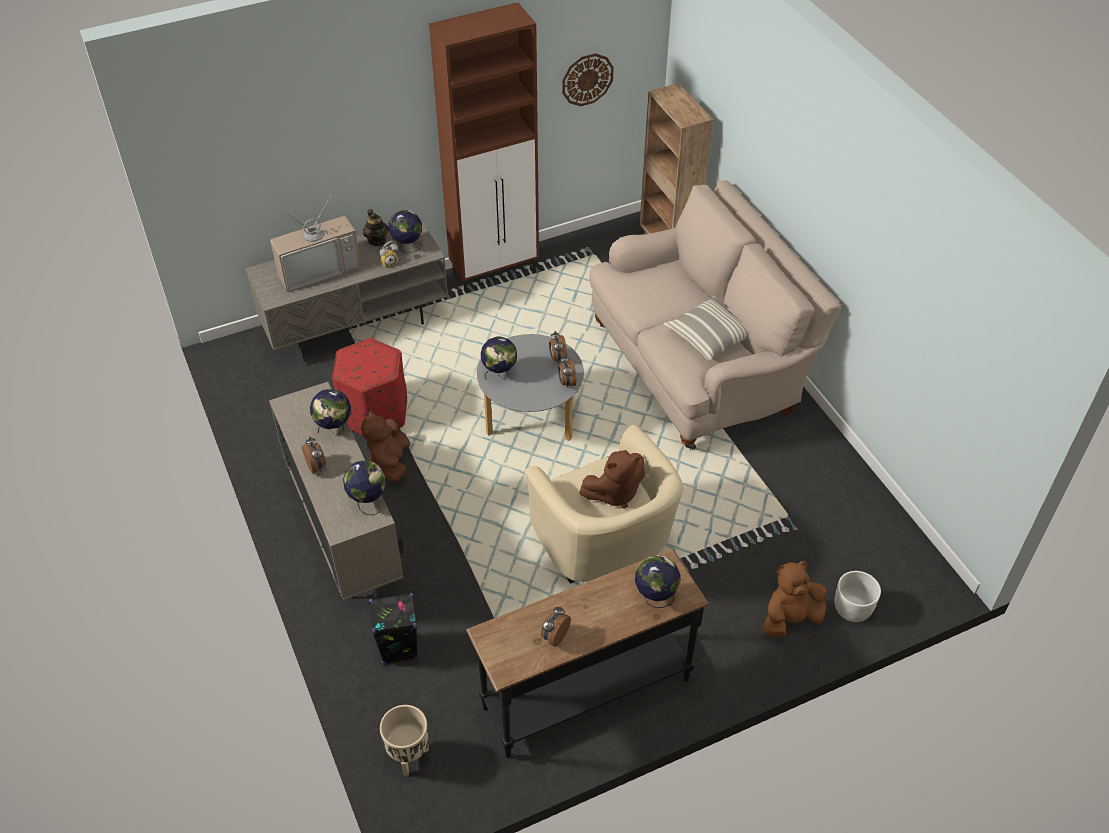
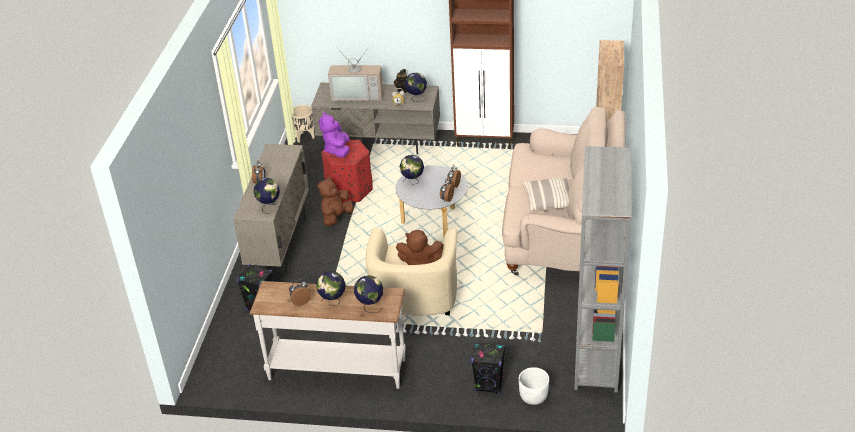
camera: 35 degrees right, 10 degrees down
(334, 429) = (284, 168): globe -> globe (333, 302)
(356, 366) = (337, 150): none -> purple plush toy
(409, 756) = (221, 357): beige planter -> beige planter (305, 137)
(585, 692) = (337, 368): black console table -> white console table
(587, 79) = (566, 24): wall clock -> none
(790, 618) = (489, 385): brown plush toy -> black speaker
(871, 515) = (596, 354): none -> grey bookcase

